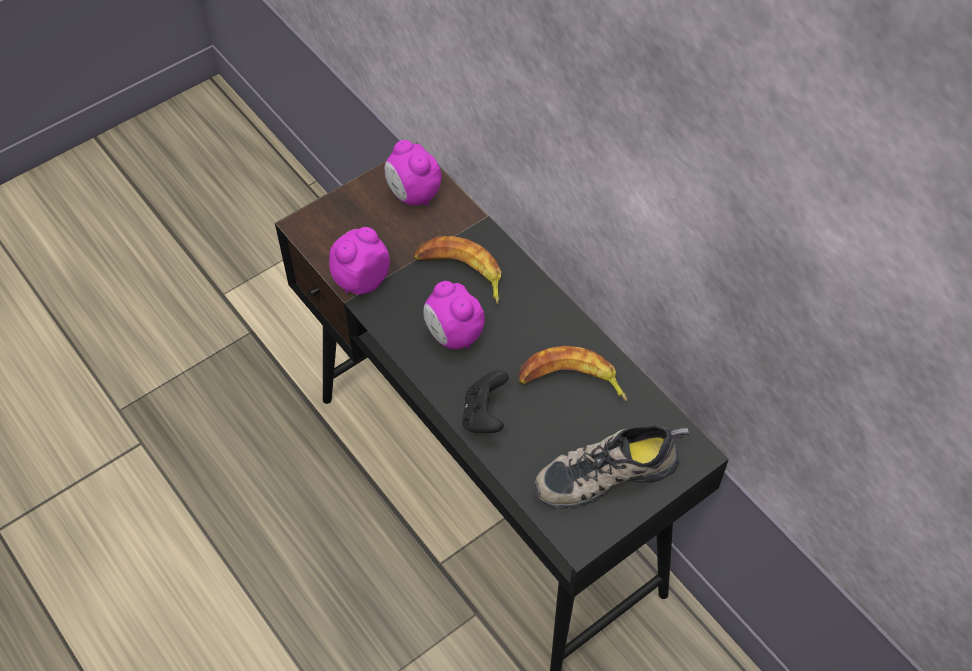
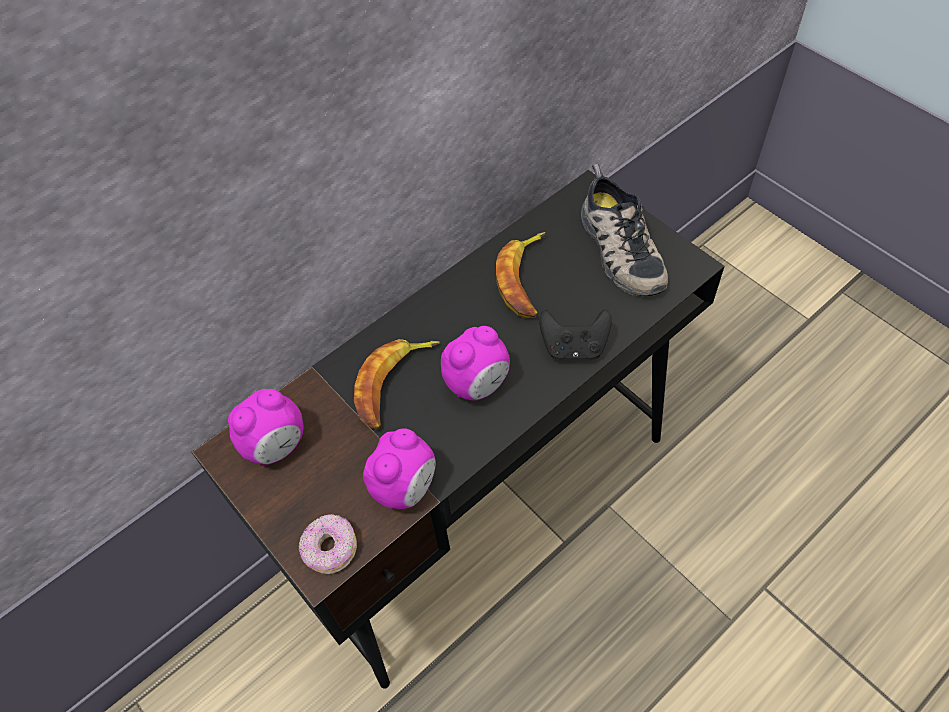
camera: 90 degrees left, 0 degrees up
(317, 231) = (330, 549): none -> donut
(361, 280) = (406, 487): alarm clock -> alarm clock turned 105 degrees counterclockwise

